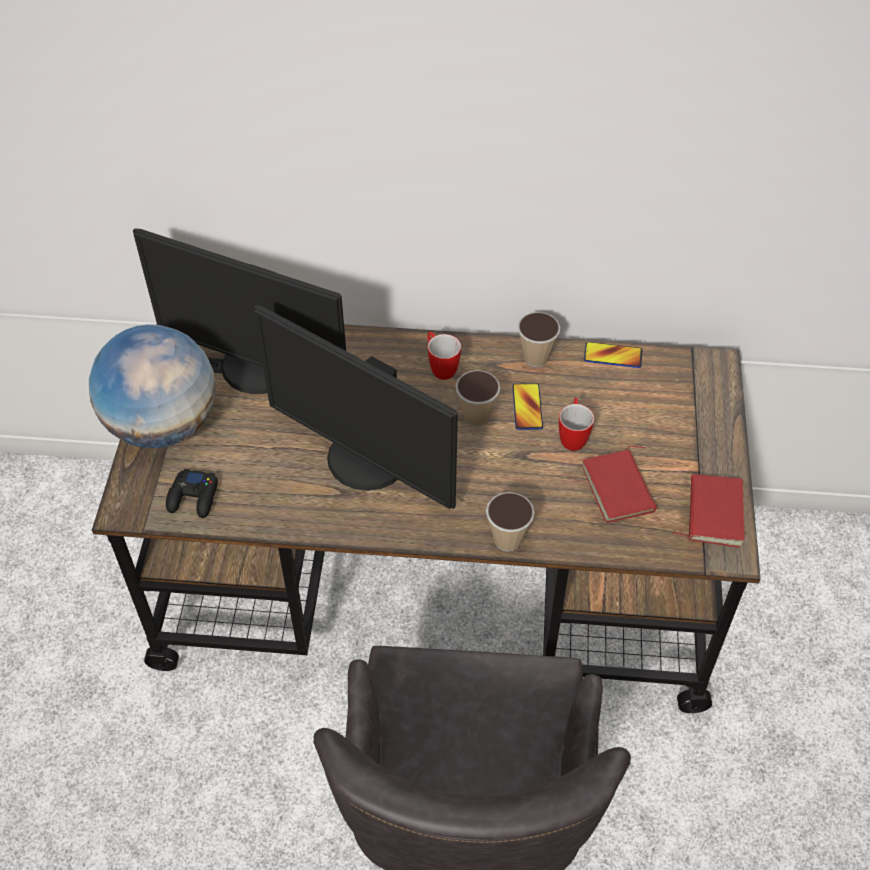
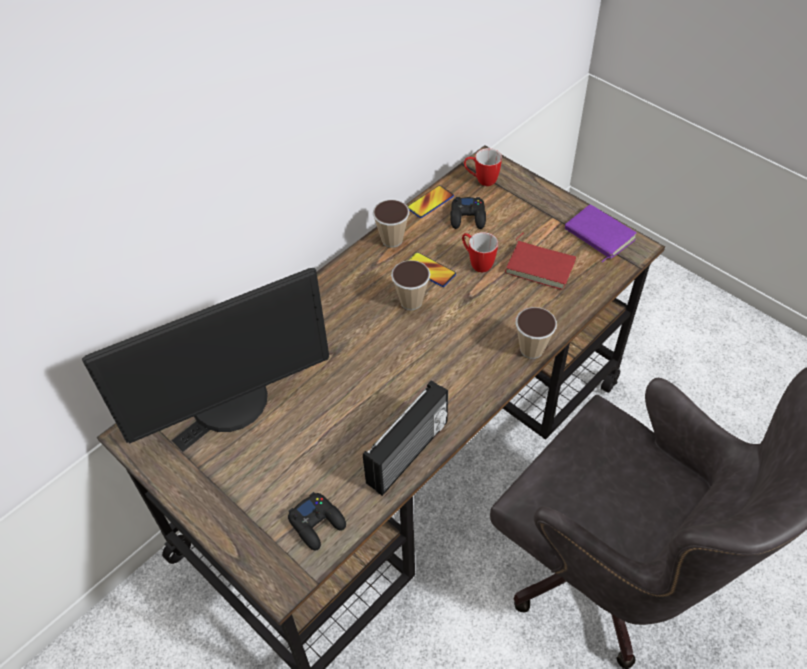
camera: 50 degrees left, 0 degrees up
(163, 424) = (220, 502): globe -> none
(311, 517) = (409, 454): none -> radio
(365, 460) = (388, 388): monitor -> none
(440, 367) = (347, 294): mug -> mug (481, 180)
(624, 395) = (468, 217): none -> black game controller
(712, 512) = (598, 235): red book -> purple book

